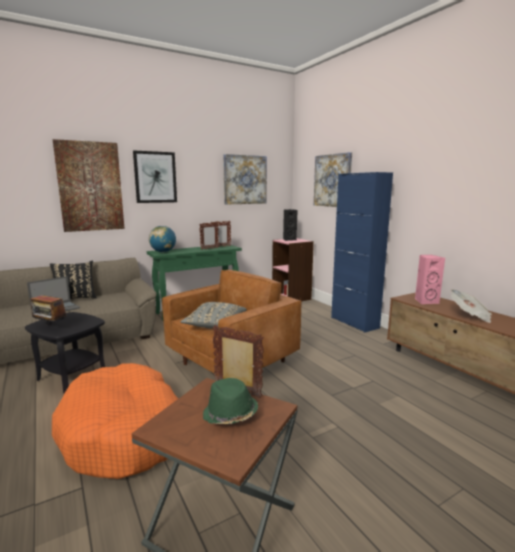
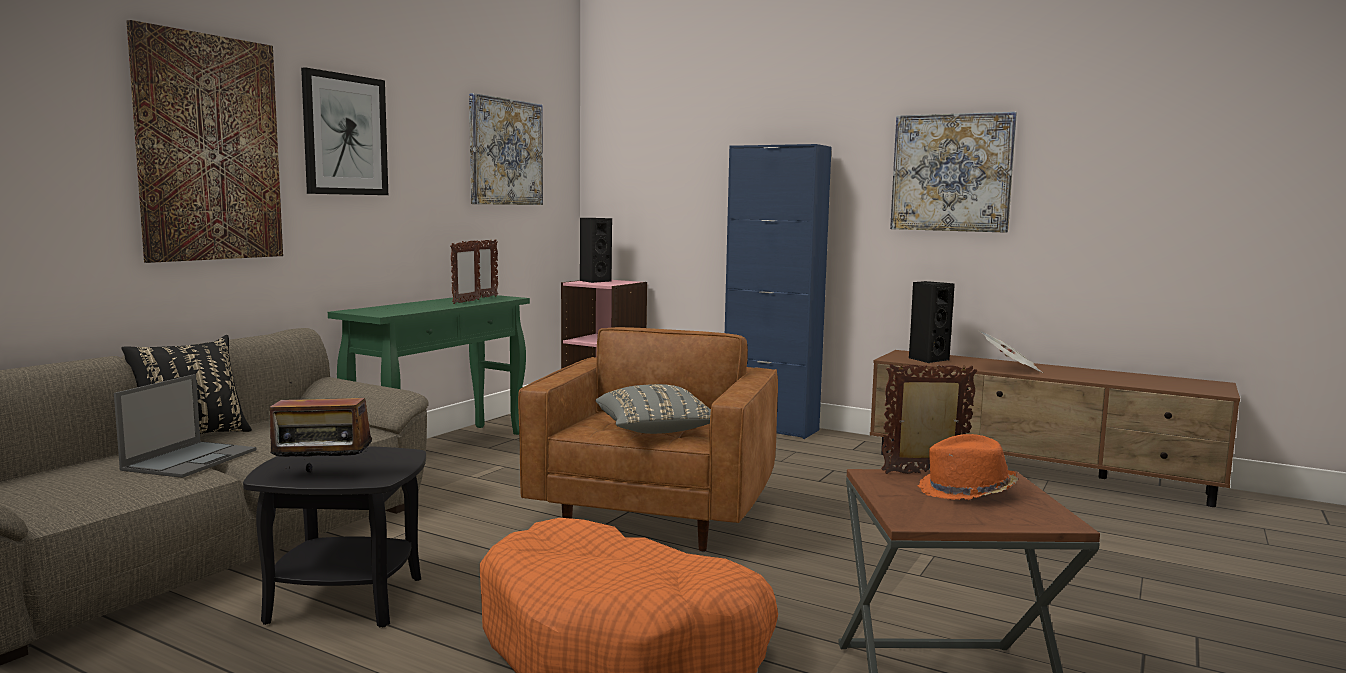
camera: 30 degrees left, 5 degrees down
(163, 252) = (377, 311): globe -> none
(230, 415) = (966, 492): green hat -> orange hat
(332, 180) = (690, 160): picture -> picture (951, 173)
(425, 301) = (927, 359): pink speaker -> black speaker

